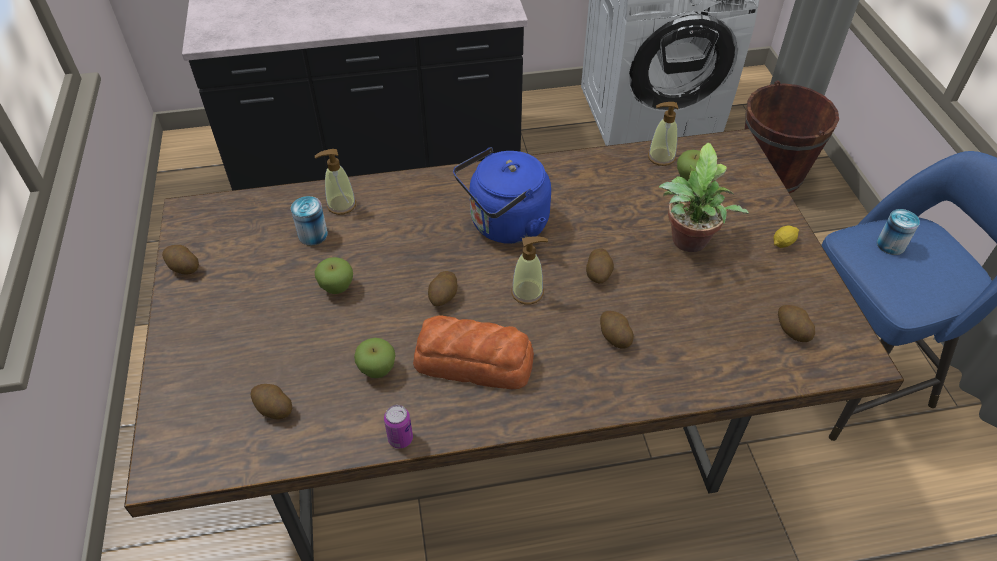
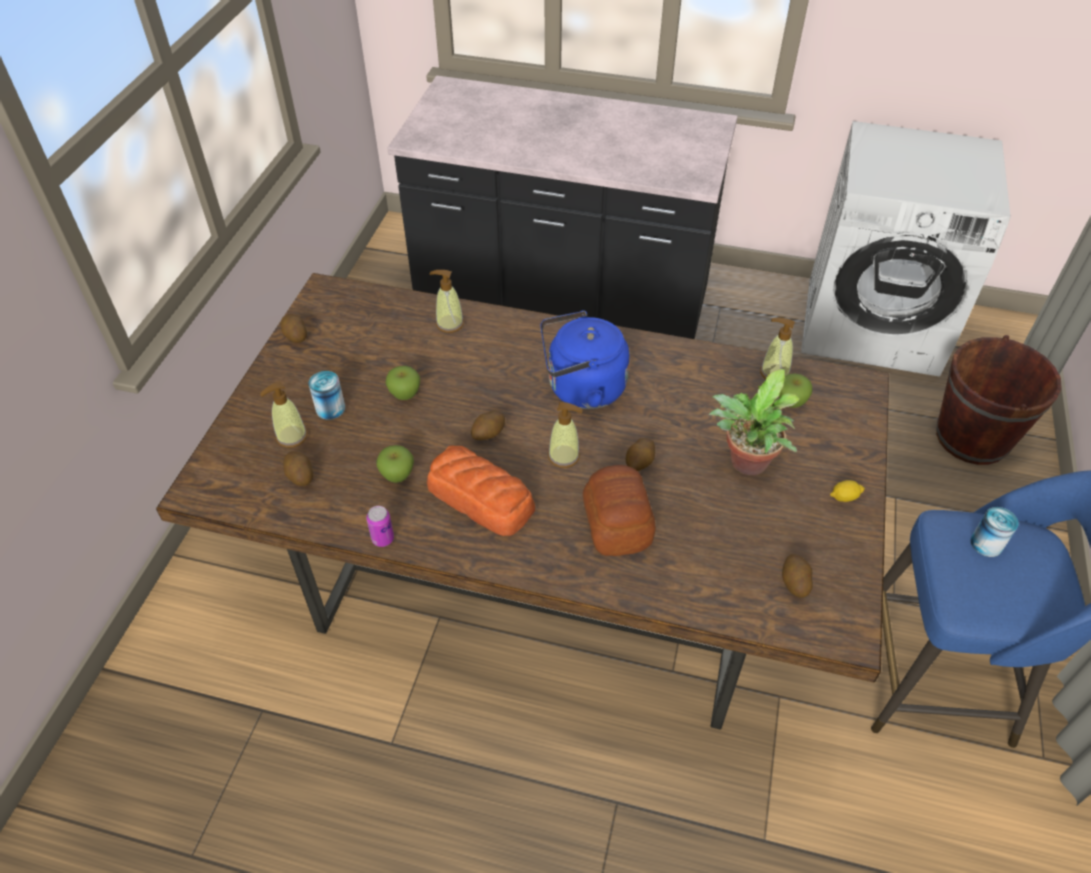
camera: 25 degrees right, 0 degrees up
(240, 371) = (291, 436): none -> soap dispenser
(313, 234) = (411, 342): can -> can (330, 408)
(614, 336) = (617, 523): potato -> bread

